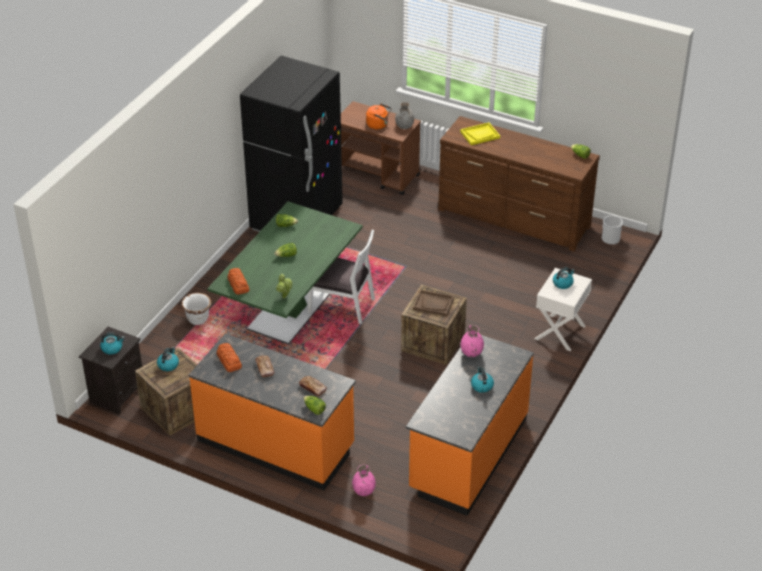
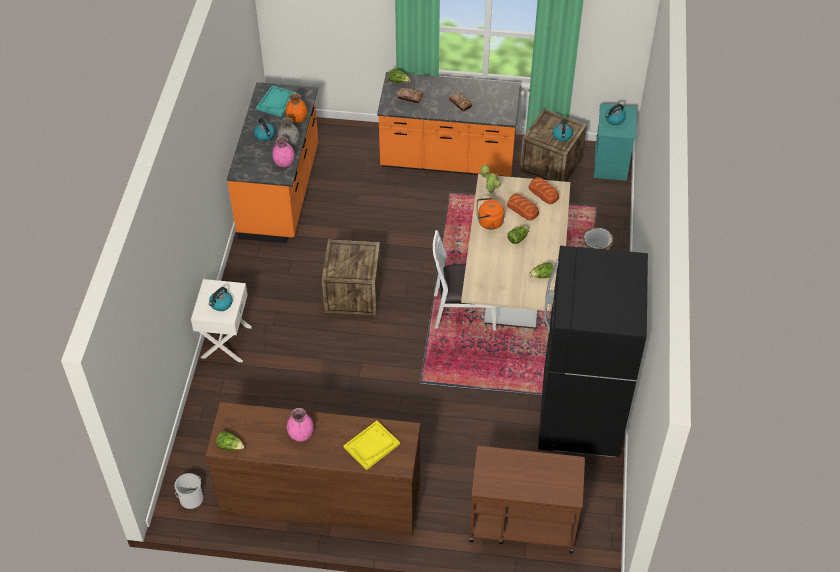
camera: 160 degrees right, 10 degrees up
(117, 393) = (611, 165): black nightstand -> turquoise nightstand
(229, 360) = (495, 102): bread -> bread (523, 210)
(289, 311) = (513, 289): green dining table -> beige dining table
(363, 491) = (356, 141): pink vase -> pink vase (301, 434)
(378, 125) = (522, 467): orange kettle -> orange kettle (488, 222)
(404, 126) = (487, 475): grey vase -> grey vase (289, 144)
(433, 304) = (352, 262): brown tray -> none
(442, 394) = (297, 119): none -> orange vase
(457, 419) = (276, 102): none -> turquoise tray

